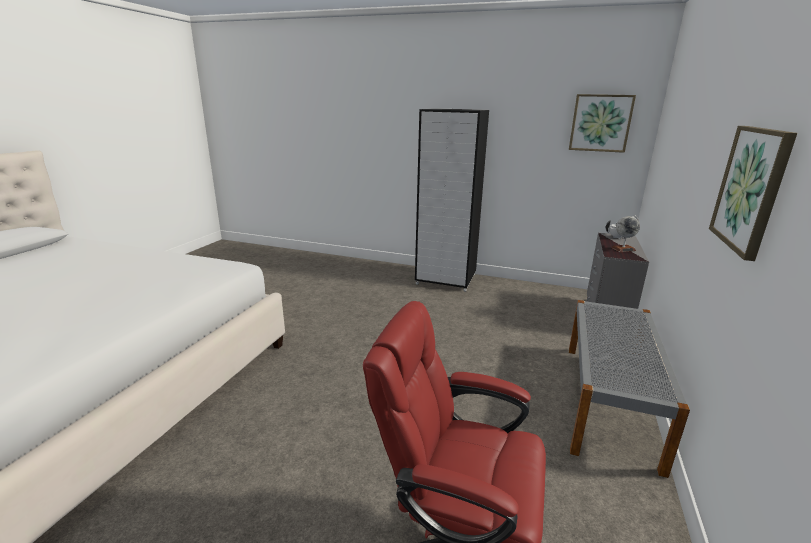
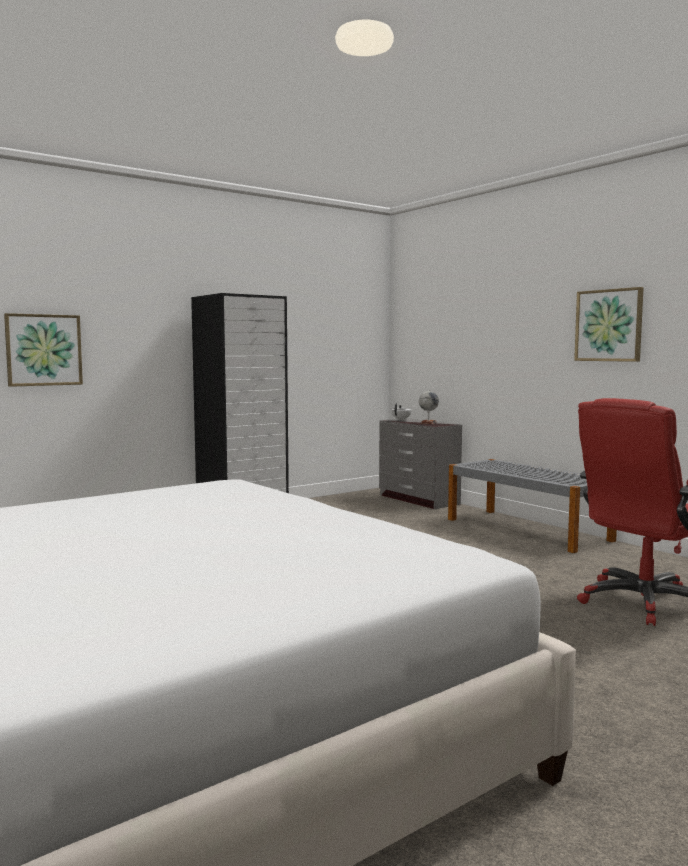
camera: 55 degrees left, 15 degrees down
(600, 123) = (350, 315): picture -> picture (44, 350)

